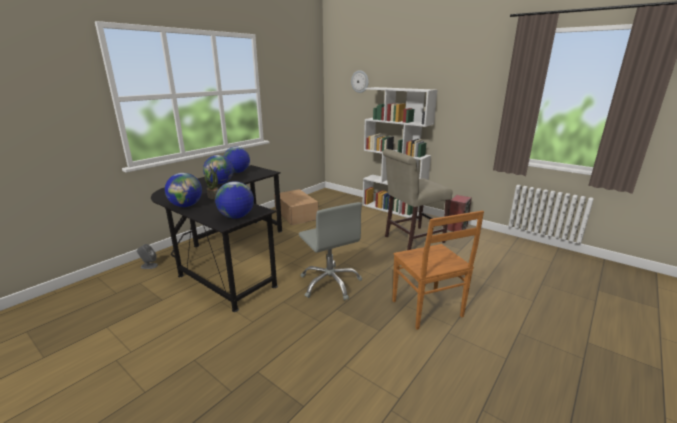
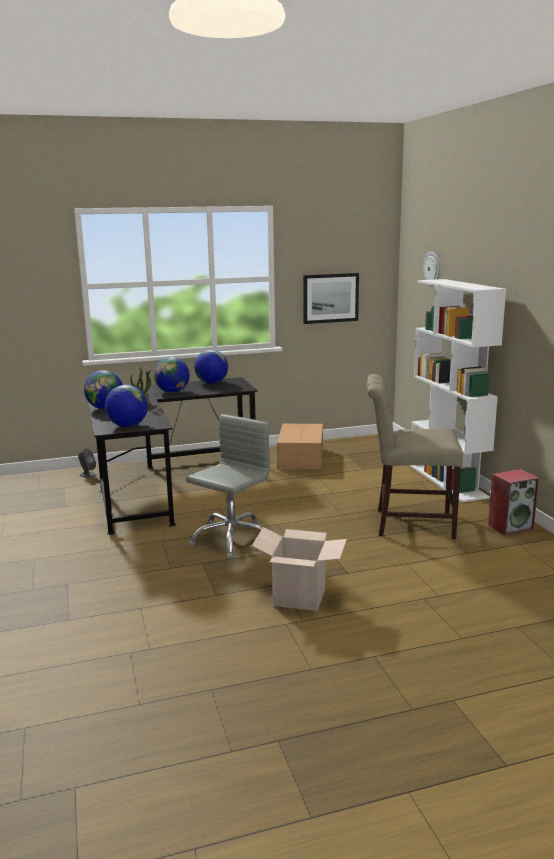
camera: 35 degrees right, 5 degrees down
(291, 104) = (330, 298): none -> picture
(330, 283) = (231, 539): grey office chair -> grey office chair turned 150 degrees counterclockwise
(428, 310) = (299, 597): brown chair -> cardboard box

